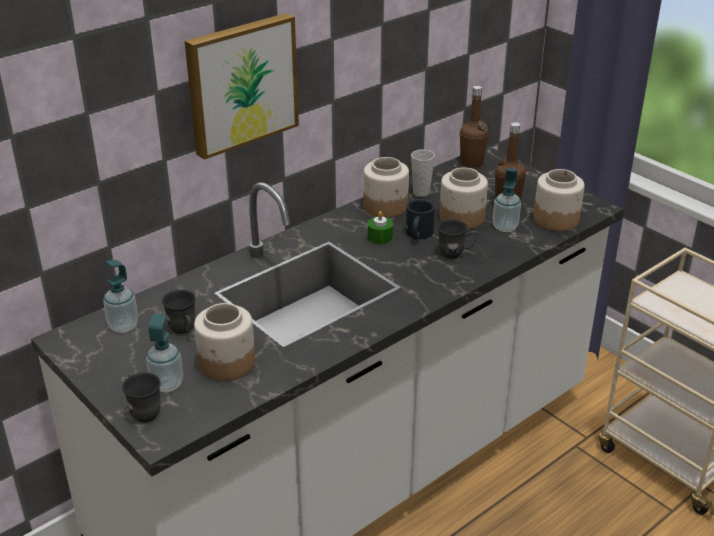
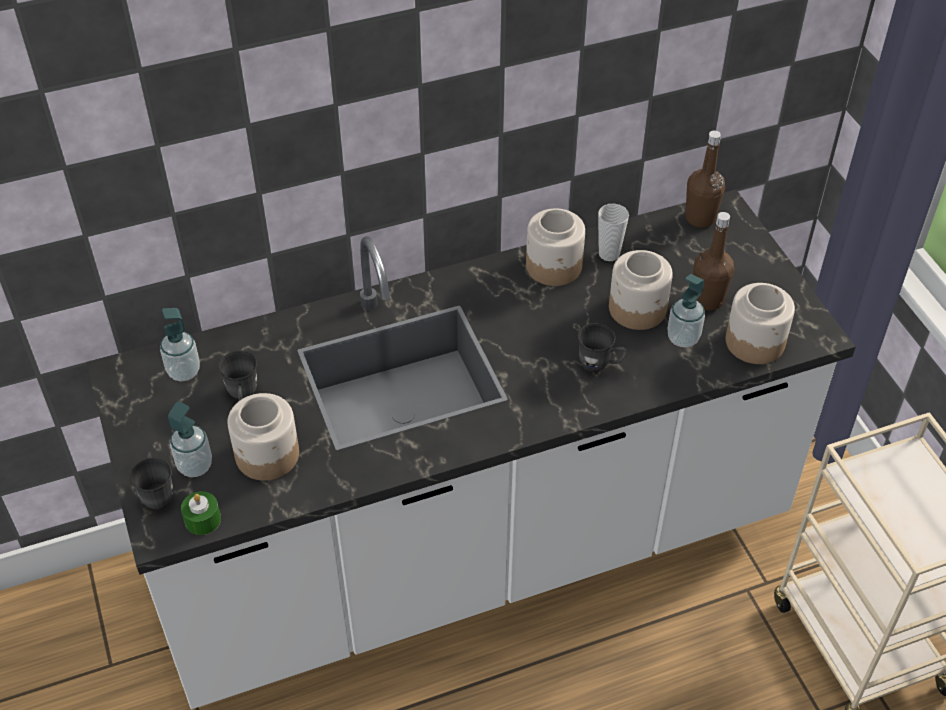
camera: 20 degrees right, 15 degrees up
(241, 83) = (362, 118): picture -> none
(379, 237) = (522, 314): green candle -> green candle (202, 519)
(418, 235) = (569, 323): black mug -> none

